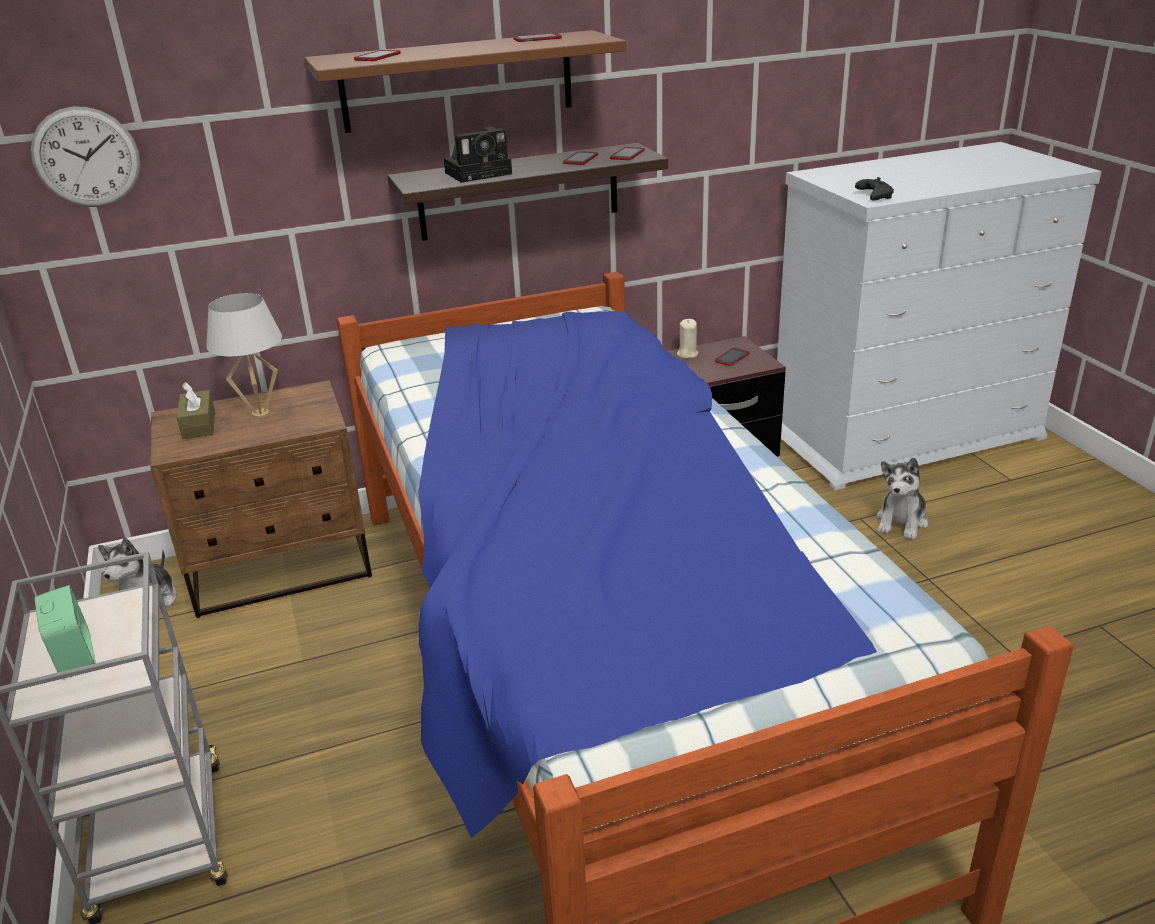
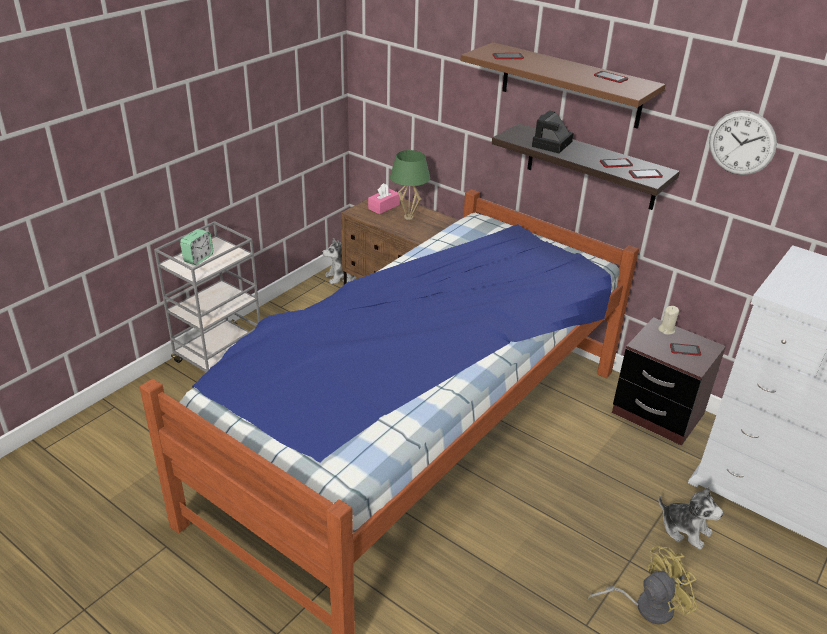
camera: 55 degrees right, 5 degrees up
(86, 157) = (390, 57): wall clock -> wall clock (742, 143)
(199, 424) = (384, 207): brown tissue box -> pink tissue box
(261, 414) = (409, 217): white table lamp -> green table lamp
(480, 173) = (551, 145): camera -> camera turned 90 degrees clockwise
(873, 196) = (783, 292): black game controller -> none
(901, 522) = (685, 529): plush toy -> plush toy turned 135 degrees counterclockwise
(999, 596) = (645, 606): none -> yellow fan

